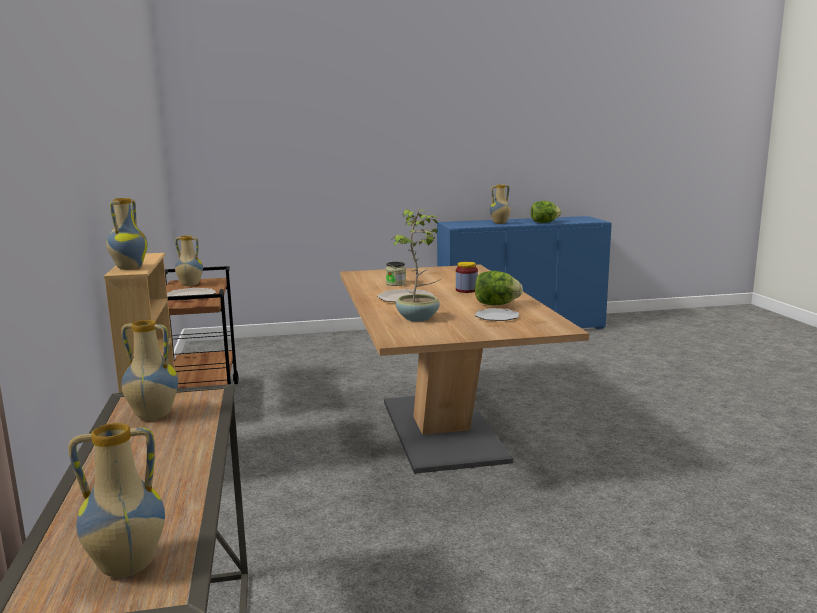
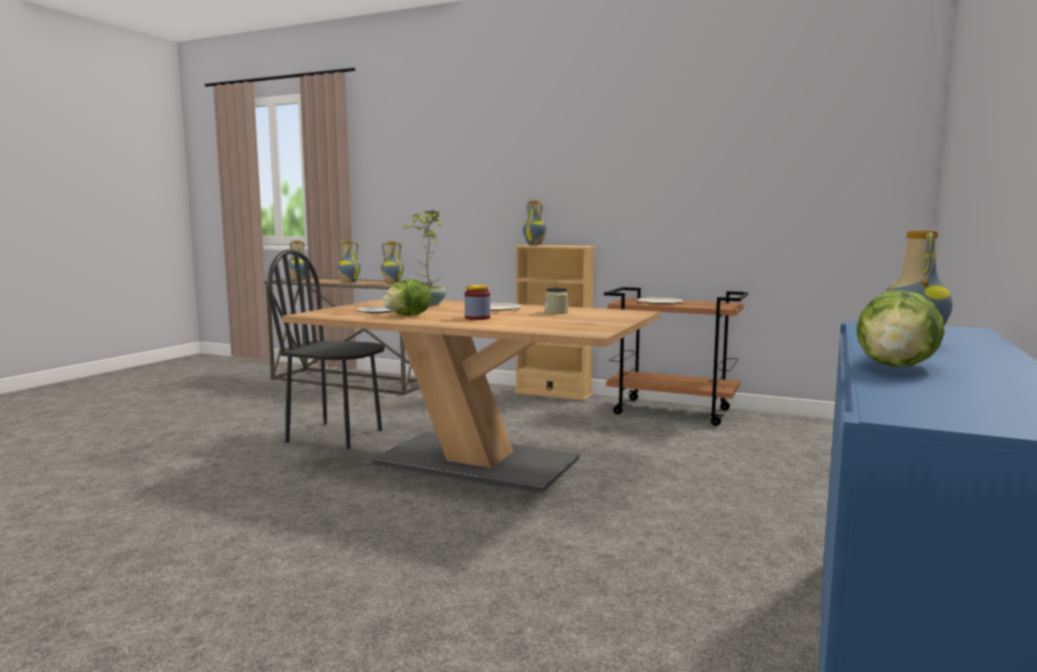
camera: 125 degrees right, 5 degrees down
(190, 285) = (708, 304): vase -> vase (349, 282)
(482, 520) = (335, 435): none -> black chair

